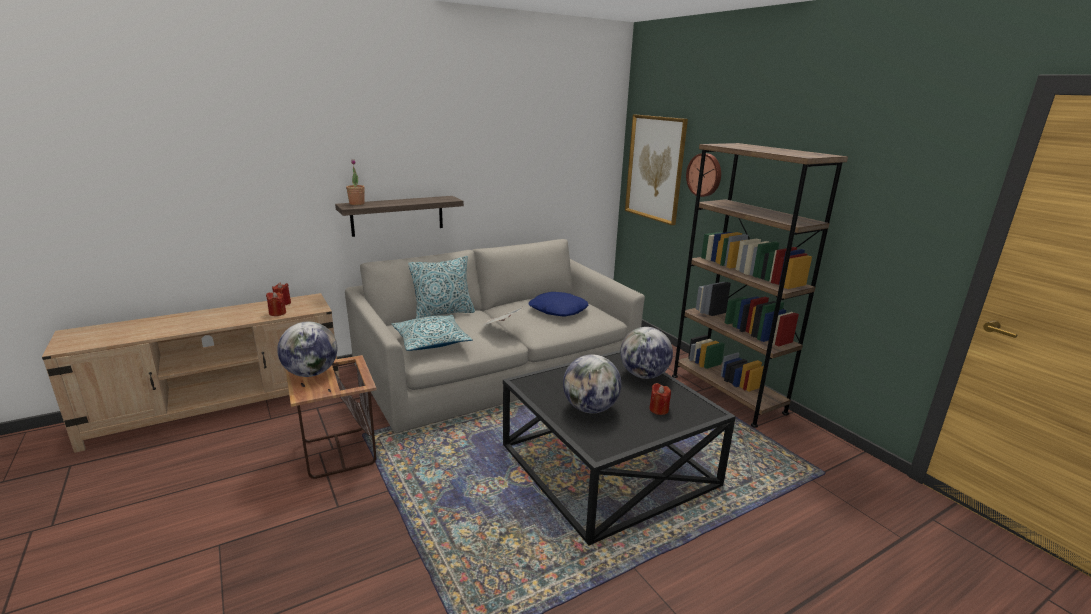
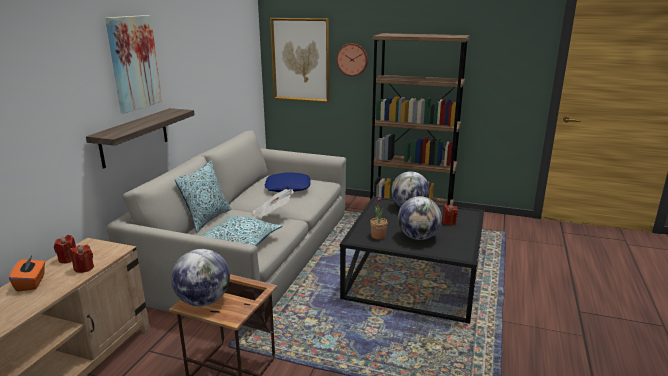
camera: 40 degrees left, 0 degrees up
(238, 311) = (31, 283): none -> orange tissue box
(357, 203) = (109, 131): potted plant -> potted plant (378, 236)
(407, 144) = (133, 63): none -> picture

